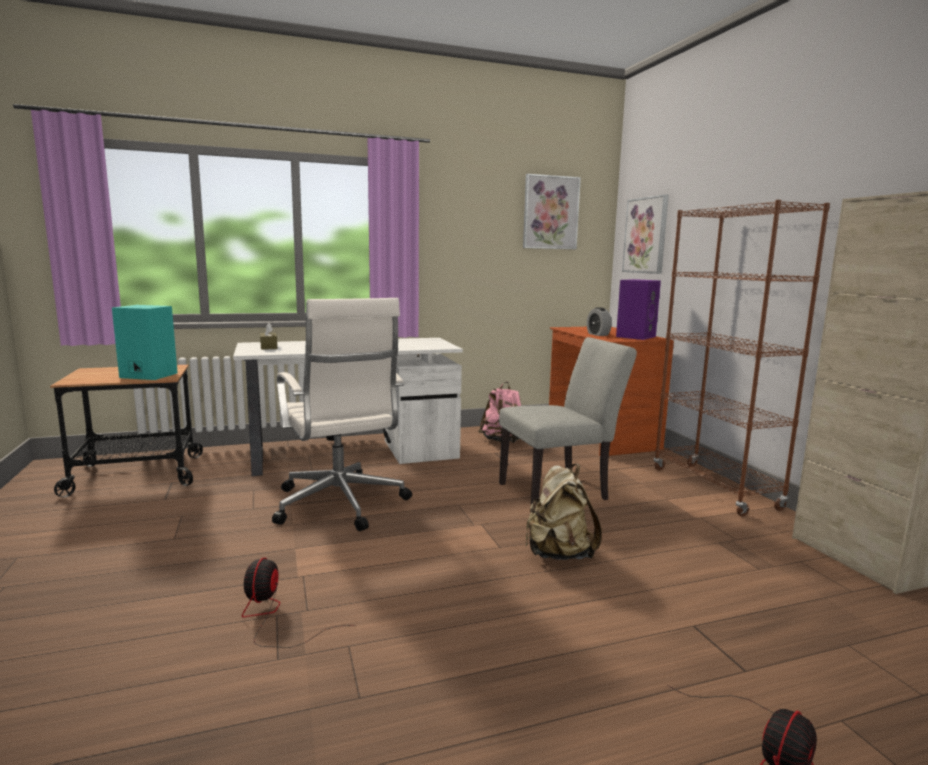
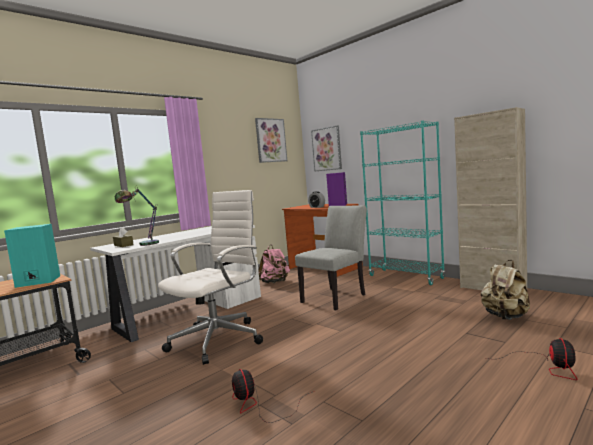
camera: 25 degrees left, 5 degrees down
(285, 351) = (143, 244): none -> table lamp
(340, 505) = (219, 339): white office chair -> white office chair turned 90 degrees counterclockwise
(558, 554) = (373, 324): beige backpack -> beige backpack (506, 317)
(714, 488) = (406, 277): brown bookcase -> turquoise bookcase

